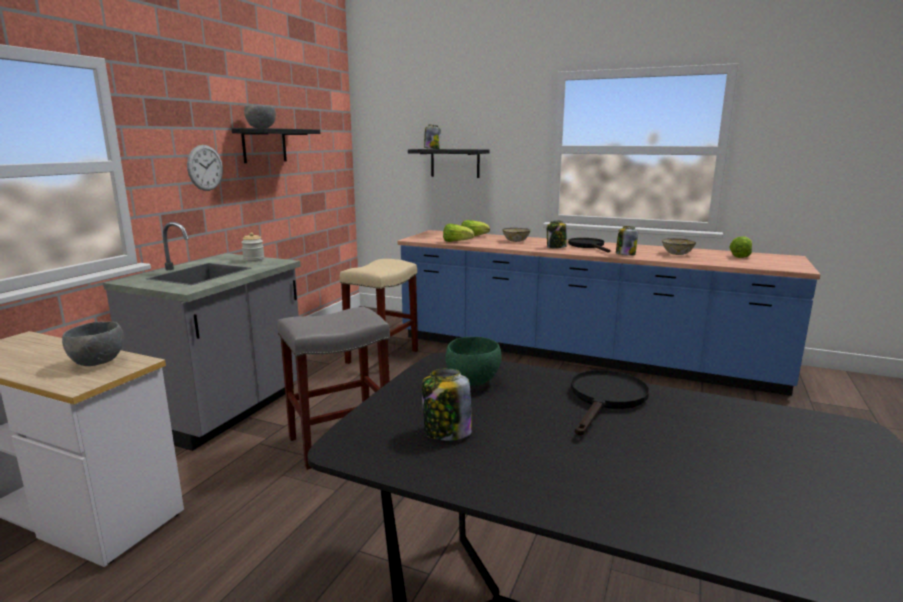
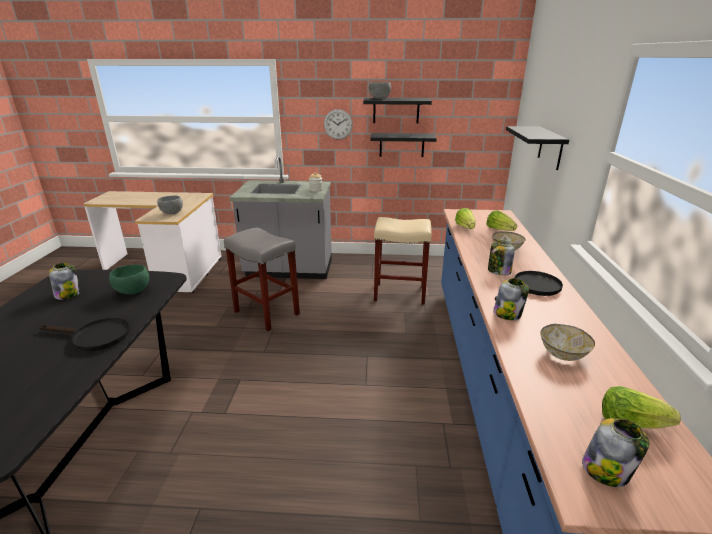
camera: 70 degrees right, 10 degrees up
(275, 190) = (401, 145): none -> black shelf
(431, 149) = (525, 129): jar -> jar (606, 470)

